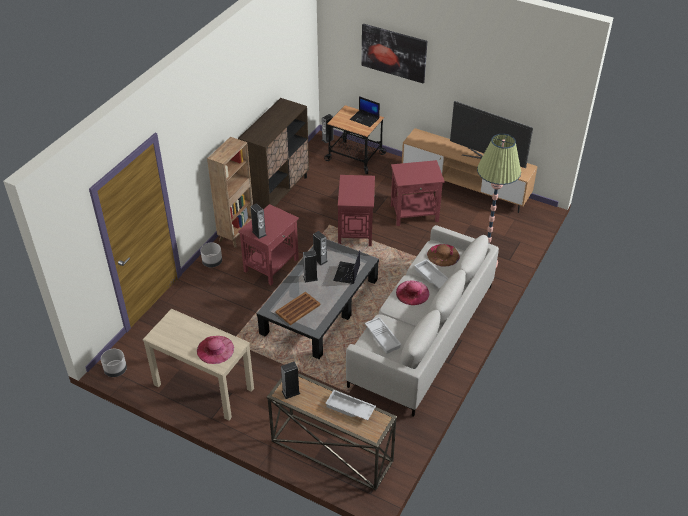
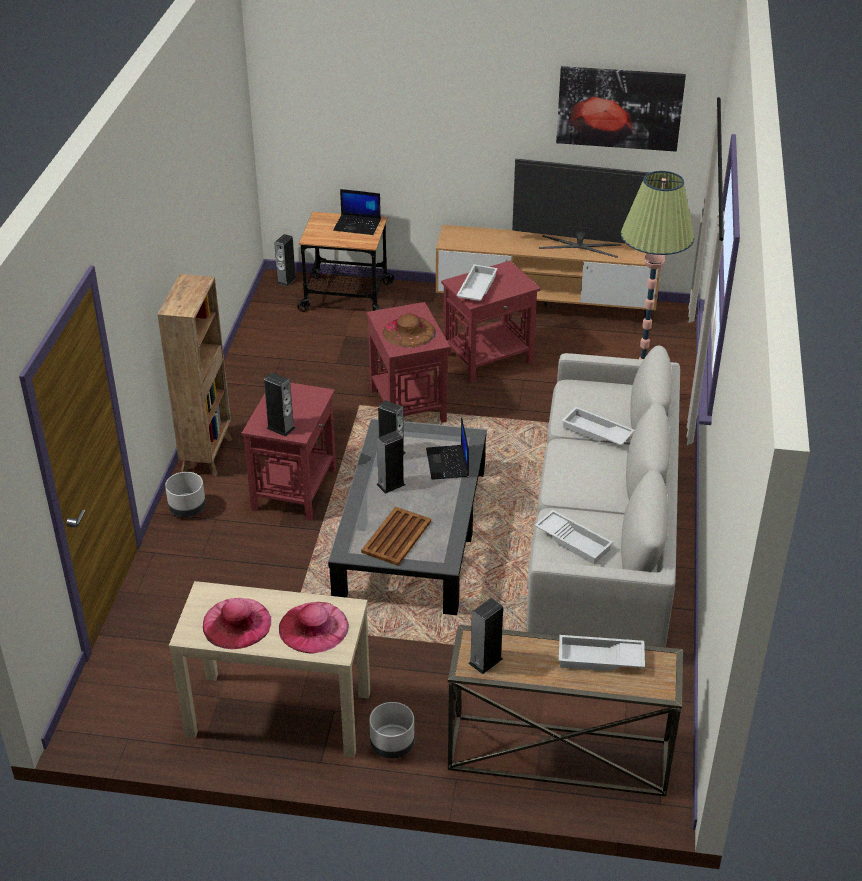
camera: 20 degrees left, 5 degrees down
(115, 370) = (99, 731): grey planter -> grey planter (392, 745)
(278, 193) = (245, 376): brown cabinet -> none
(394, 52) = (395, 100): picture -> picture (619, 108)
(408, 173) = (476, 288): none -> white tray
(412, 292) = (580, 462): pink hat -> pink hat (236, 623)
(443, 255) = (595, 396): brown hat -> brown hat (409, 332)

